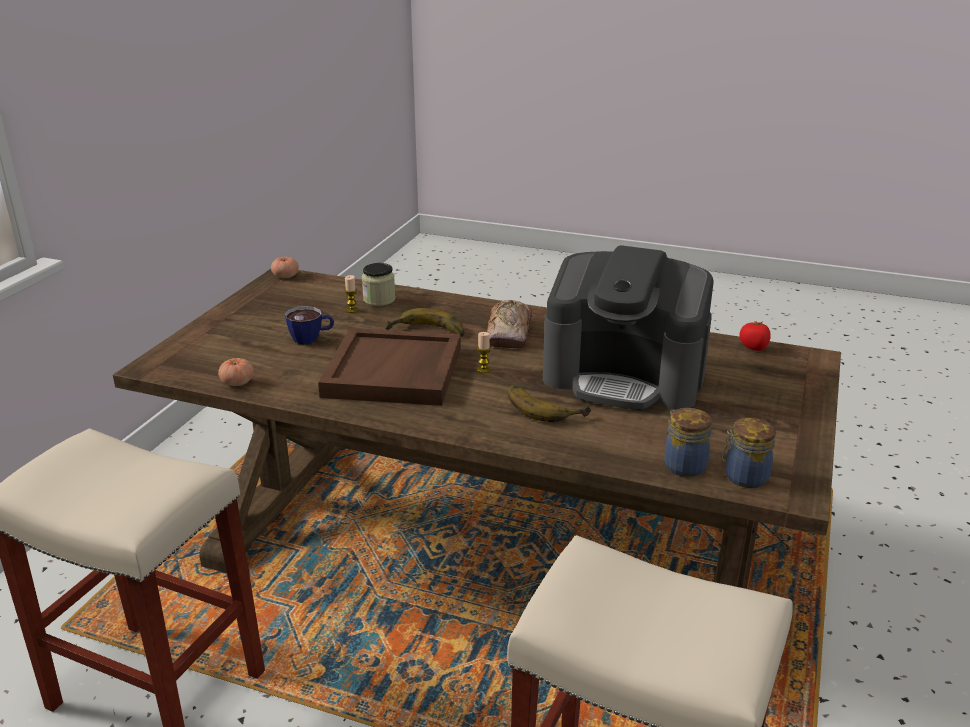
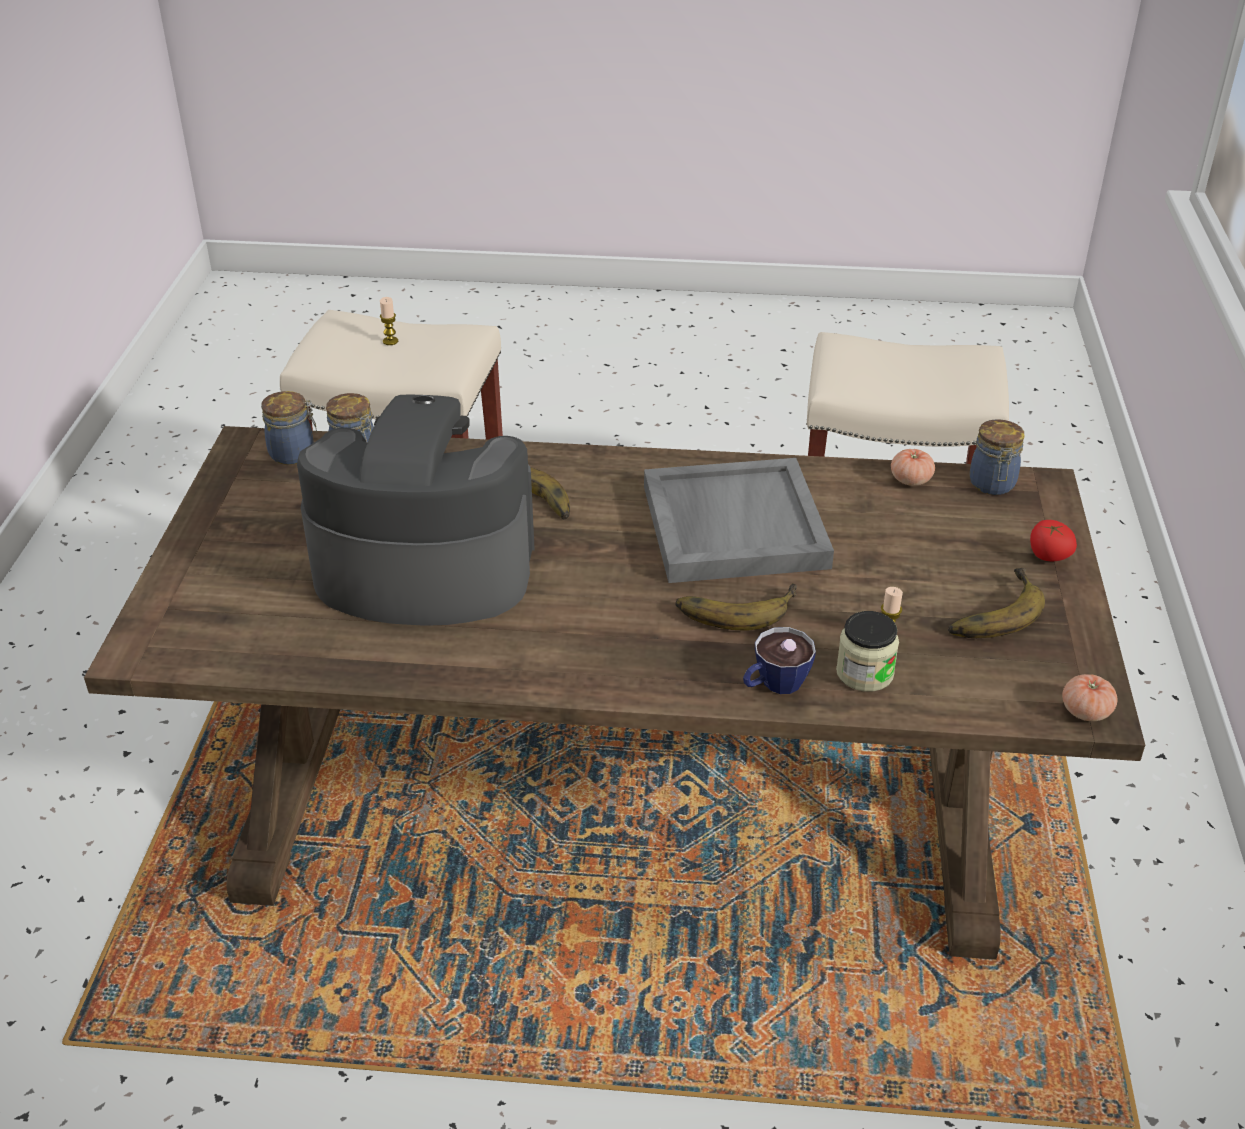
camera: 165 degrees right, 10 degrees up
(185, 371) = (992, 485): none -> jar
(281, 313) = (989, 611): none -> banana
(311, 338) = (892, 566): cup -> cup (774, 685)
(394, 372) = (732, 525): brown tray -> grey tray
(483, 370) = (618, 549): candle -> candle (390, 341)
(509, 333) = (610, 628): bread -> none
(754, 347) = (222, 661): tomato -> tomato (1048, 556)

